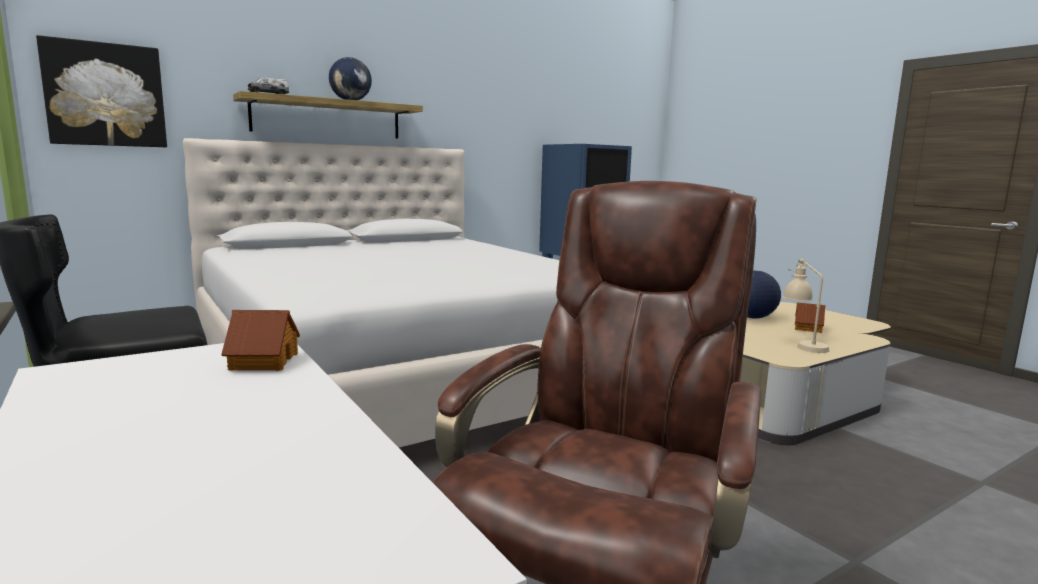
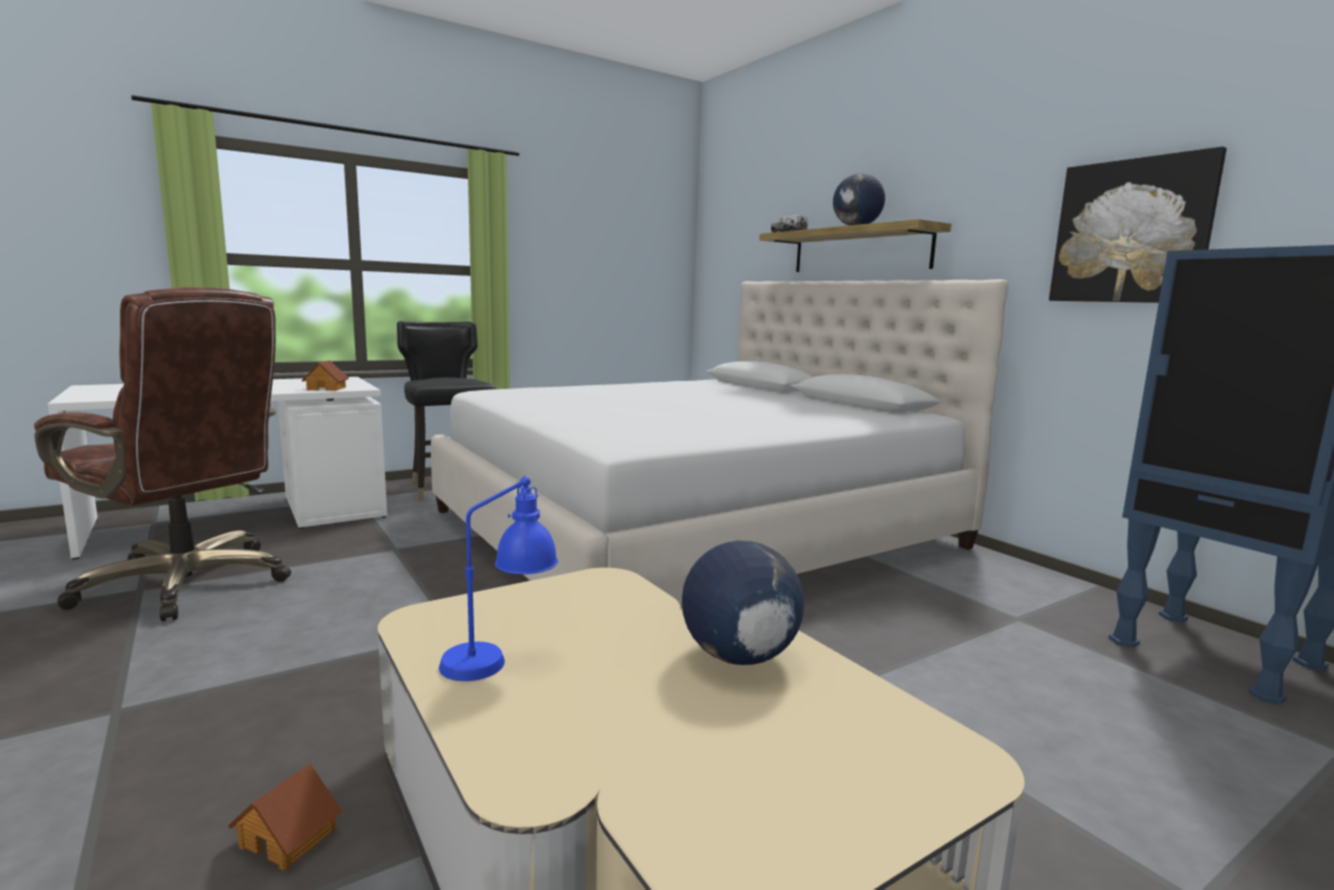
camera: 90 degrees right, 0 degrees up
(105, 95) = (726, 250): picture -> picture (1131, 231)
(801, 345) = (500, 658): beige table lamp -> blue table lamp
(807, 328) = (644, 709): toy house -> toy house (289, 837)

